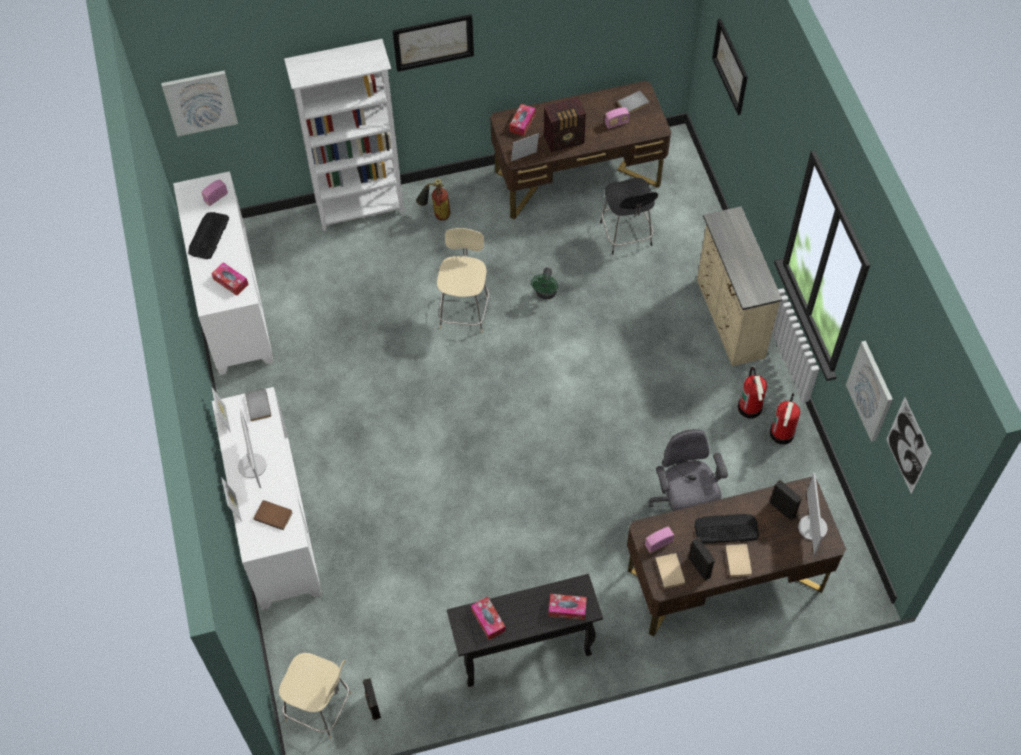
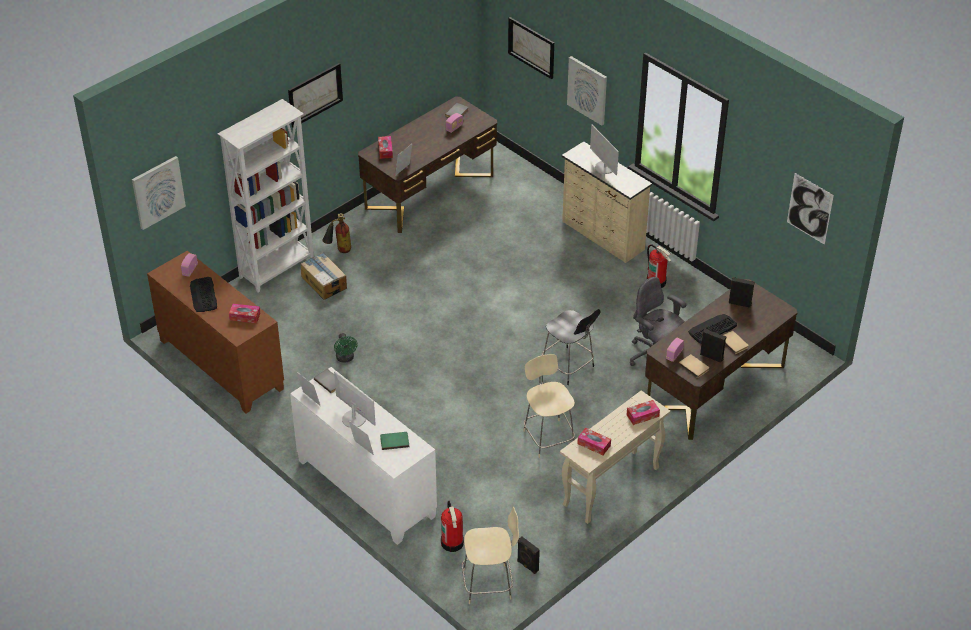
camera: 30 degrees left, 15 degrees down
(232, 304) = (220, 365): white cabinet -> brown cabinet
(274, 515) = (394, 441): brown book -> green book
(396, 247) = (324, 282): none -> cardboard box
(464, 310) = (407, 301): beige chair -> beige chair (548, 437)
(523, 653) = (611, 487): black console table -> beige console table
(545, 294) = (460, 269): green fan -> green fan (345, 358)
(565, 140) = (425, 150): radio -> none
(626, 235) = (492, 213): black chair -> black chair (569, 367)
(782, 433) = (689, 288): fire extinguisher -> fire extinguisher (452, 543)
(812, 528) = (766, 306): monitor -> monitor (604, 167)
(870, 391) = (759, 196): picture -> picture (587, 90)

